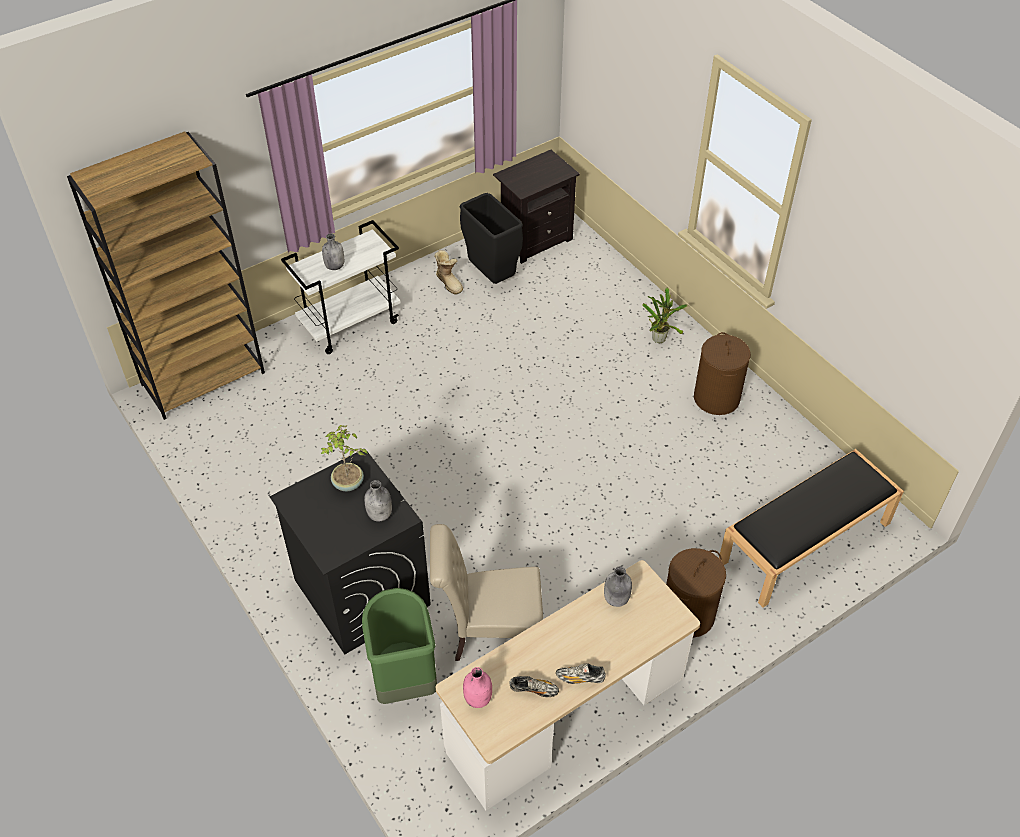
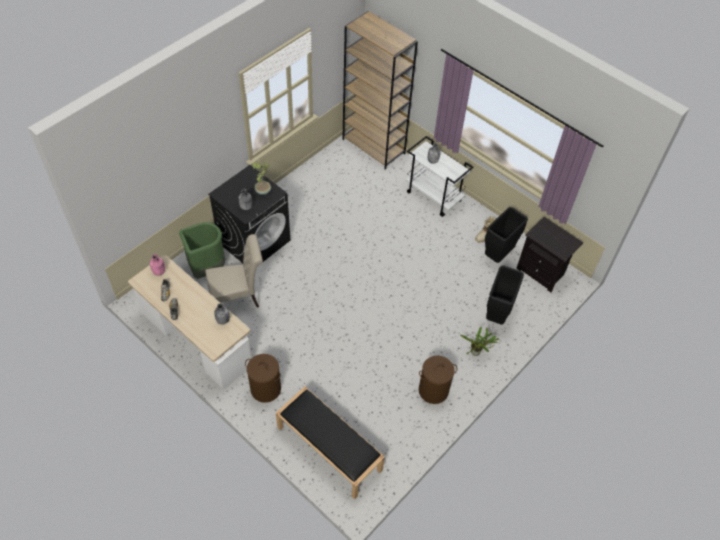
camera: 75 degrees right, 5 degrees up
(489, 634) = (238, 299): beige chair -> beige chair turned 90 degrees clockwise
(598, 301) = (497, 314): none -> black trash can

